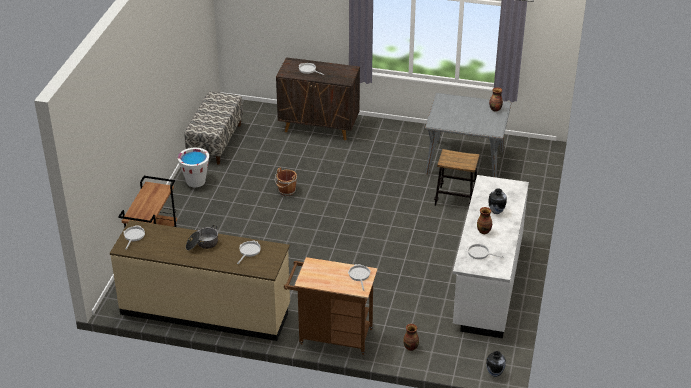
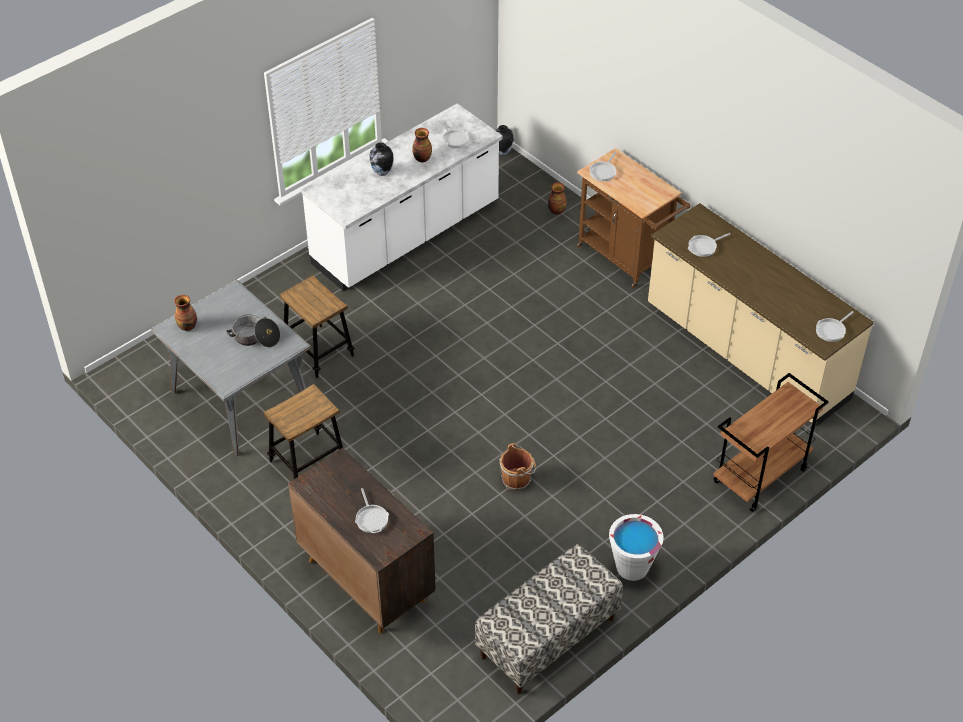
camera: 145 degrees left, 10 degrees up
(202, 244) = (753, 280): cooking pot -> cooking pot (255, 338)
(399, 154) = (307, 462): none -> stool

